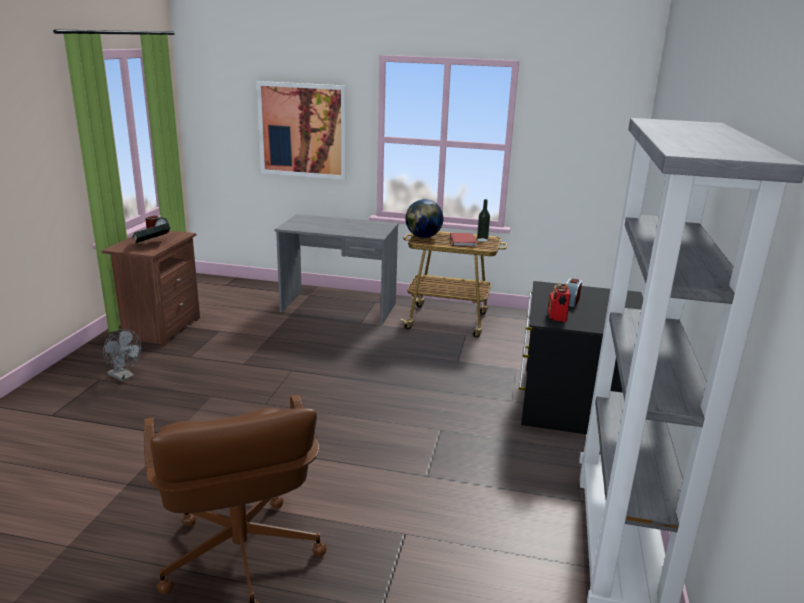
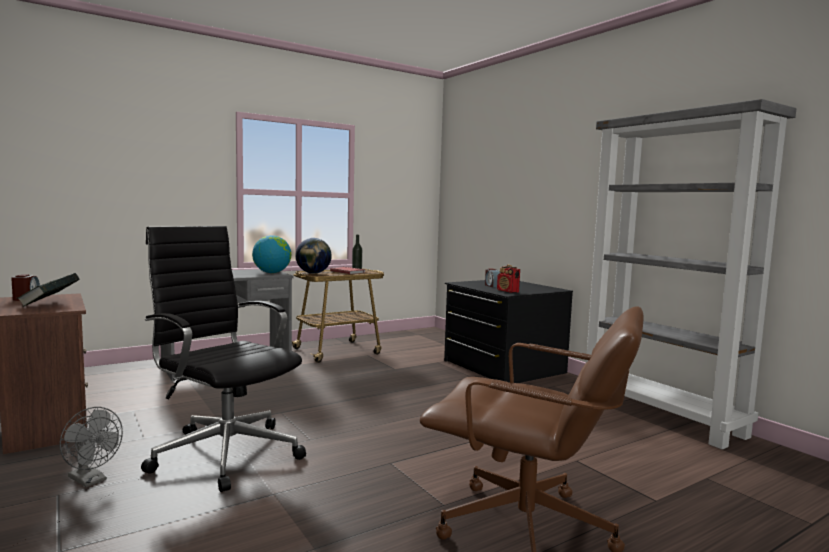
camera: 45 degrees left, 15 degrees down
(124, 377) = (91, 480): grey fan -> grey fan turned 45 degrees clockwise
(206, 389) = (225, 452): none -> black office chair
(302, 130) = (151, 184): picture -> none
(377, 231) = (272, 273): none -> globe

